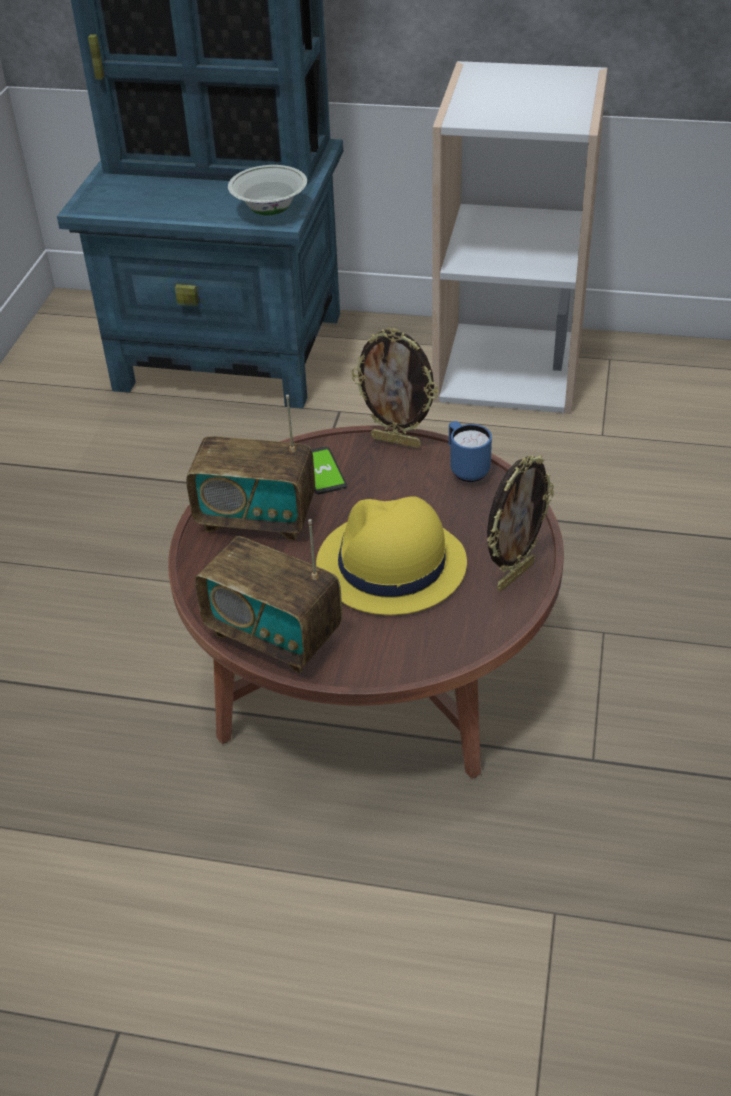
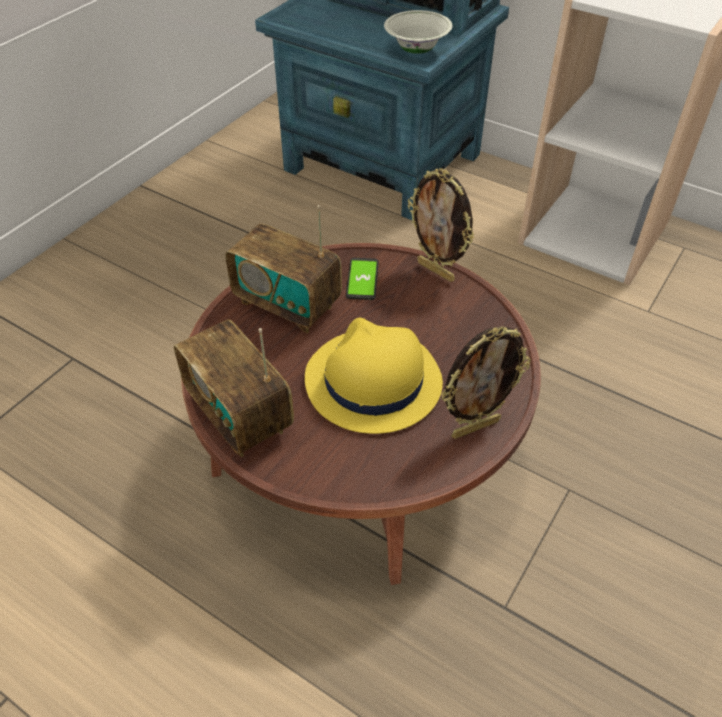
camera: 20 degrees right, 5 degrees up
(466, 469) = (482, 313): blue mug -> none

